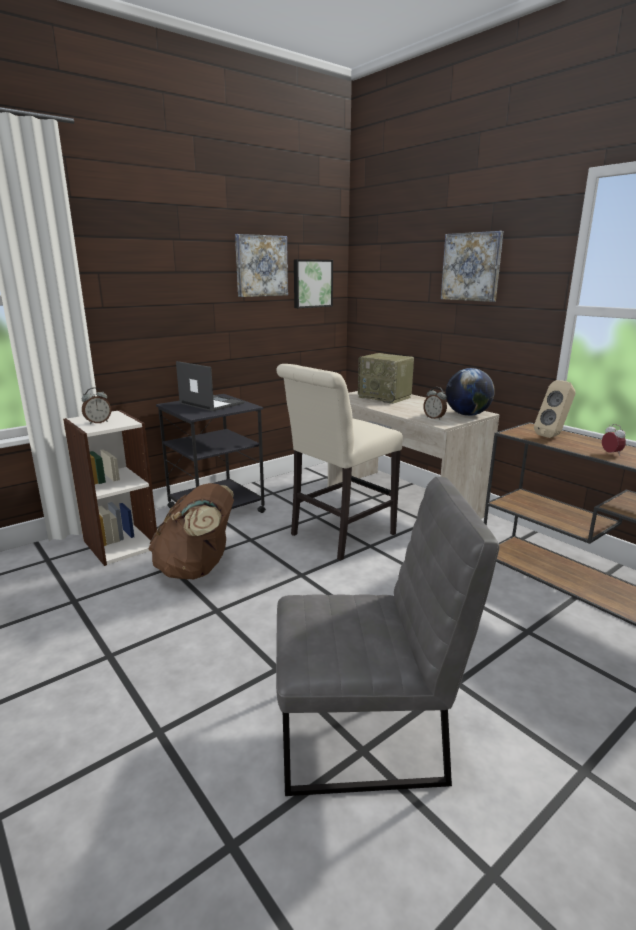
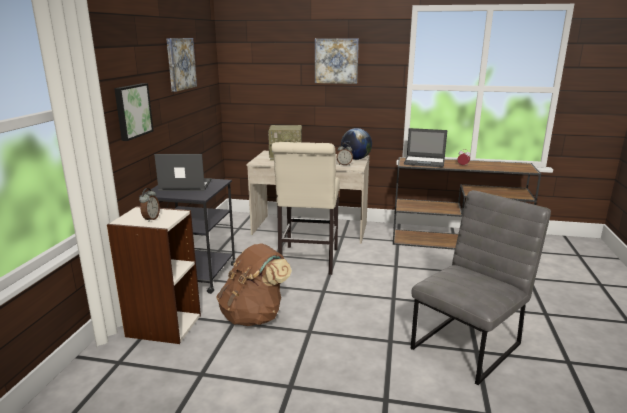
camera: 40 degrees left, 0 degrees up
(312, 283) = (204, 75): picture -> picture (132, 111)
(553, 436) = (425, 162): beige speaker -> laptop

